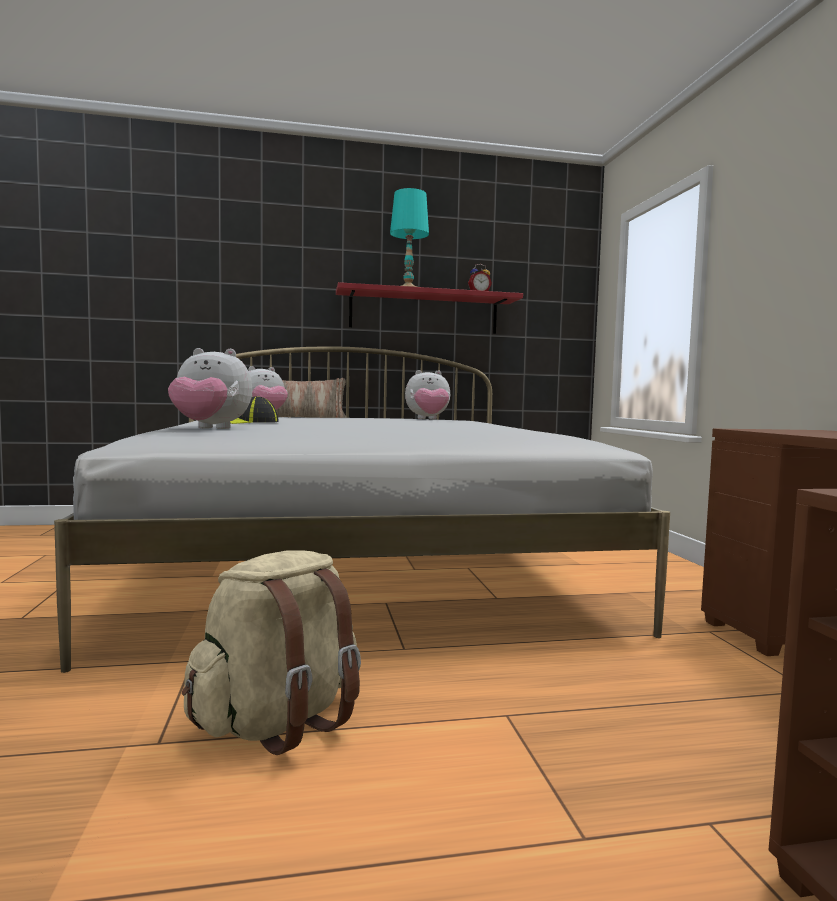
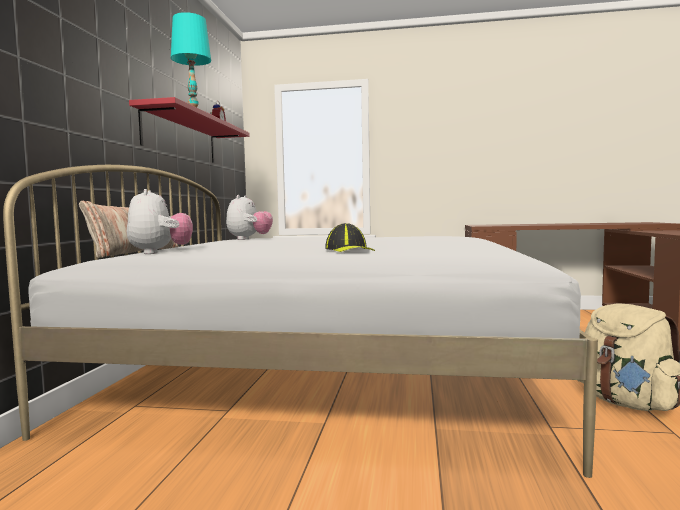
camera: 70 degrees left, 0 degrees up
(210, 428) = (452, 252): plush toy -> none

